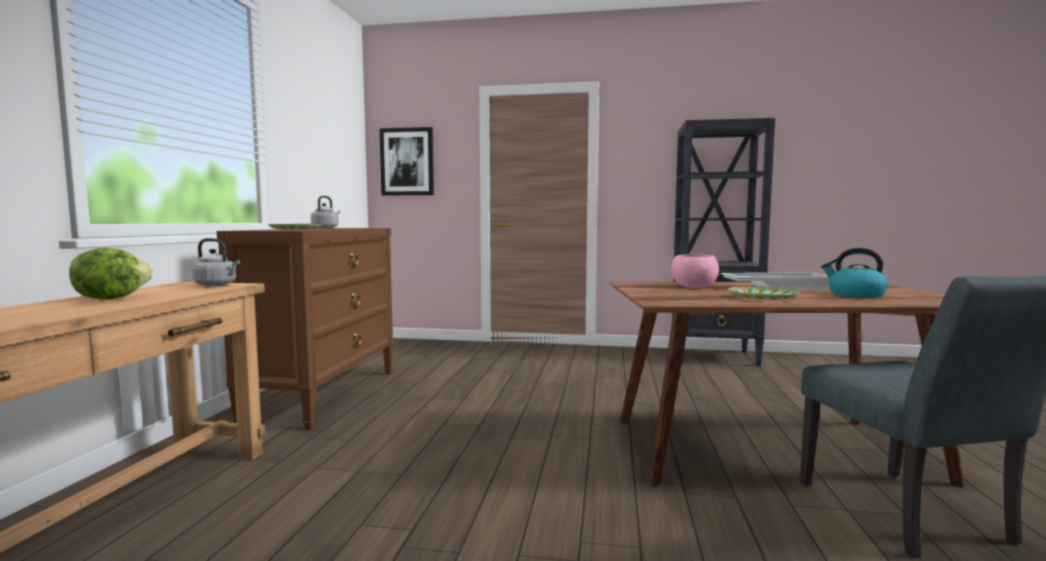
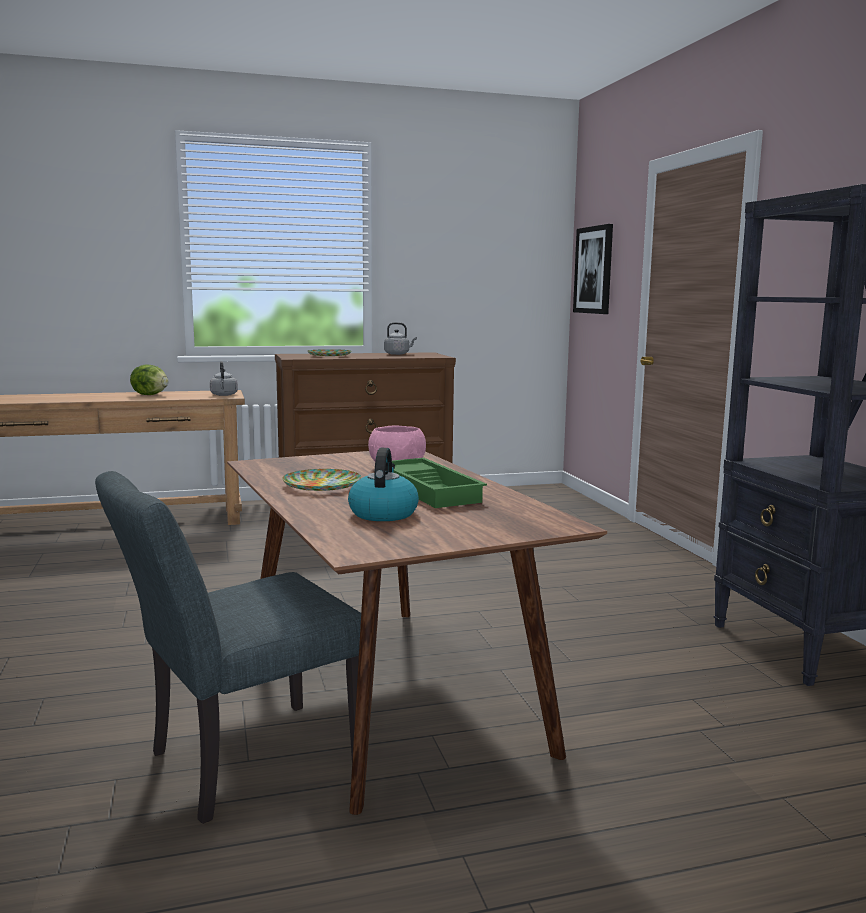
camera: 65 degrees right, 5 degrees up
(776, 287) = (431, 490): white tray -> green tray

